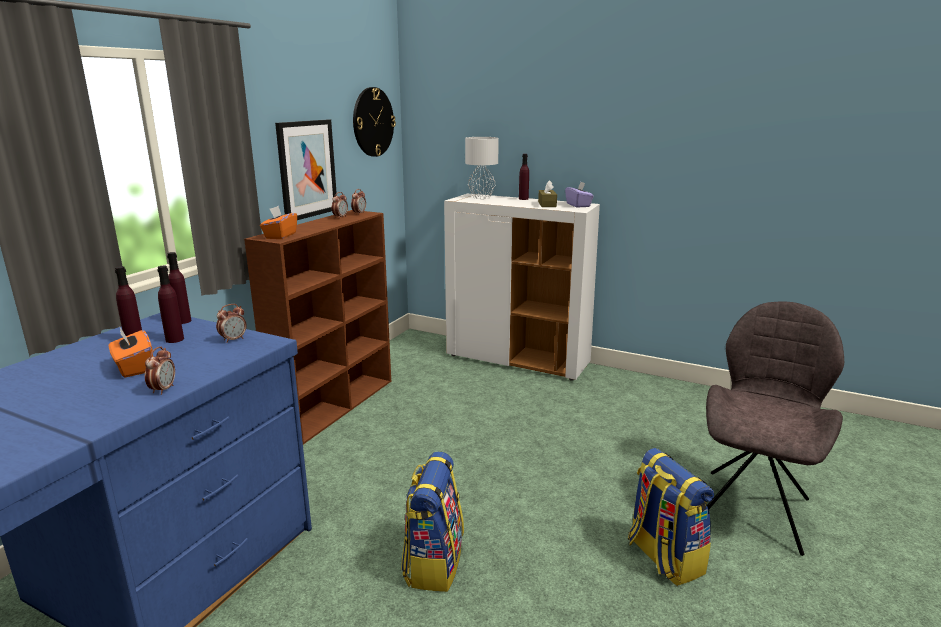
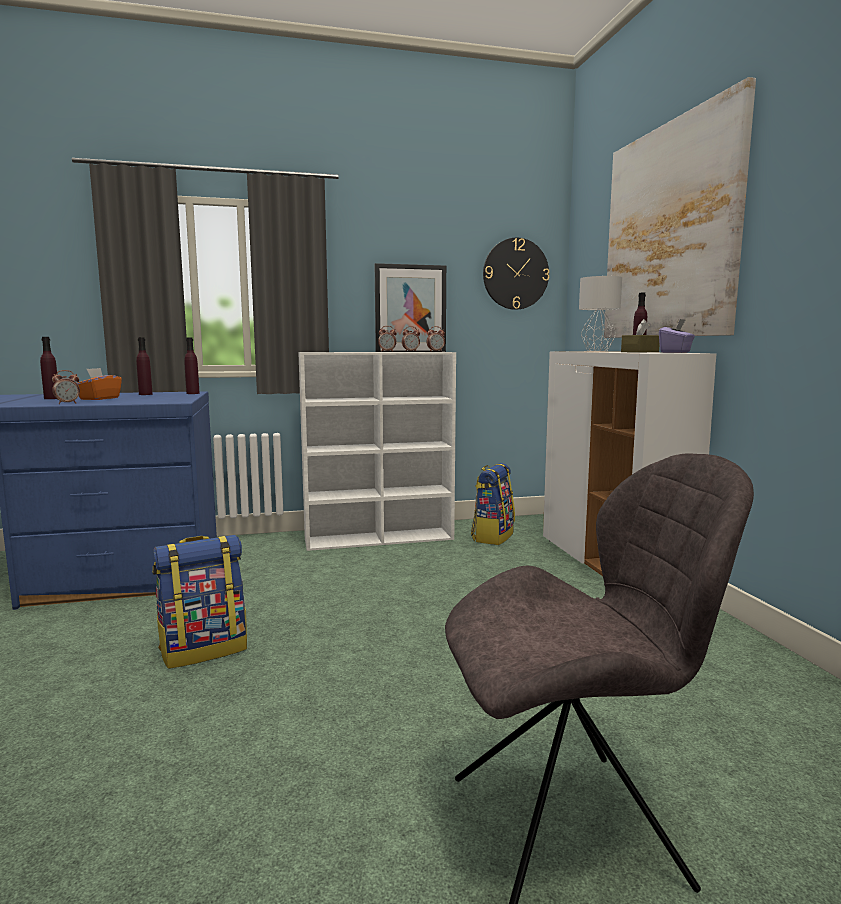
camera: 50 degrees right, 10 degrees down
(174, 339) = (157, 396): purple bottle -> purple bottle (51, 398)
(233, 340) = (171, 399): alarm clock -> alarm clock (387, 351)
(280, 236) = (320, 351): orange tissue box -> none
(336, 405) = (380, 538): brown bookcase -> white bookcase
(543, 108) = (669, 232): none -> picture
(663, 557) = (346, 776): backpack -> backpack (492, 536)

